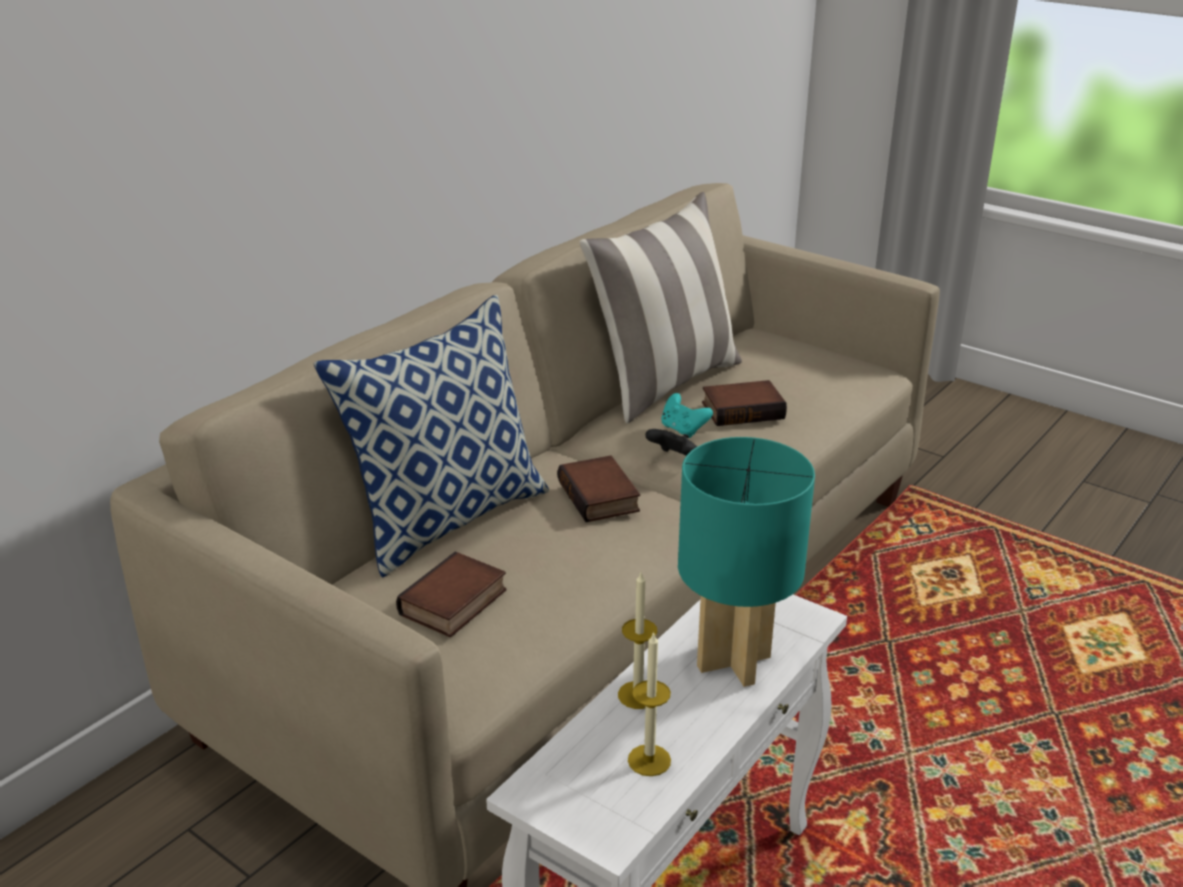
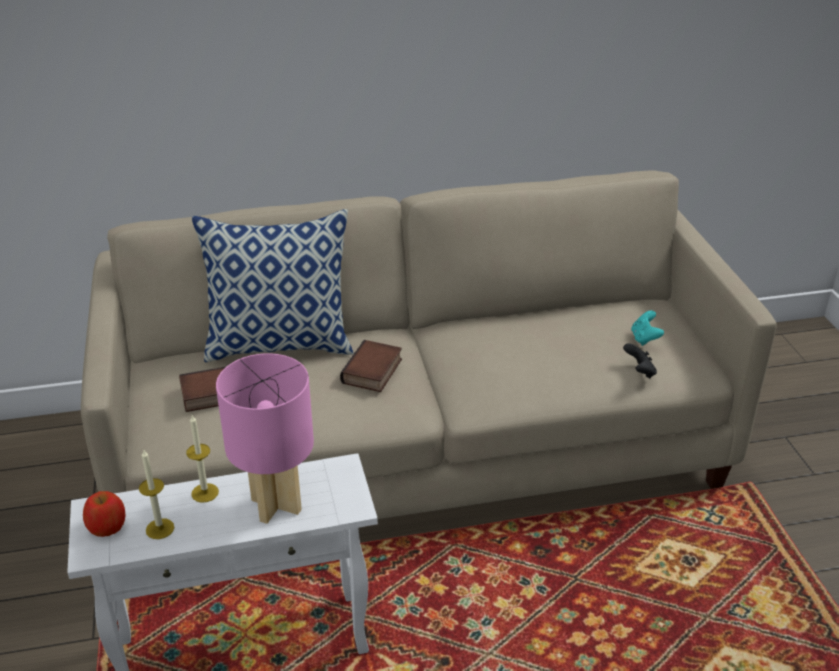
camera: 40 degrees right, 5 degrees up
(582, 796) = (107, 526): none -> apple
(664, 383) = (526, 315): pillow -> none
(674, 459) = (454, 369): black game controller -> black game controller (639, 372)
(683, 430) = (486, 352): turquoise game controller -> turquoise game controller (645, 338)
(732, 661) = (276, 504): turquoise table lamp -> pink table lamp
(743, 409) = (546, 356): book -> none

